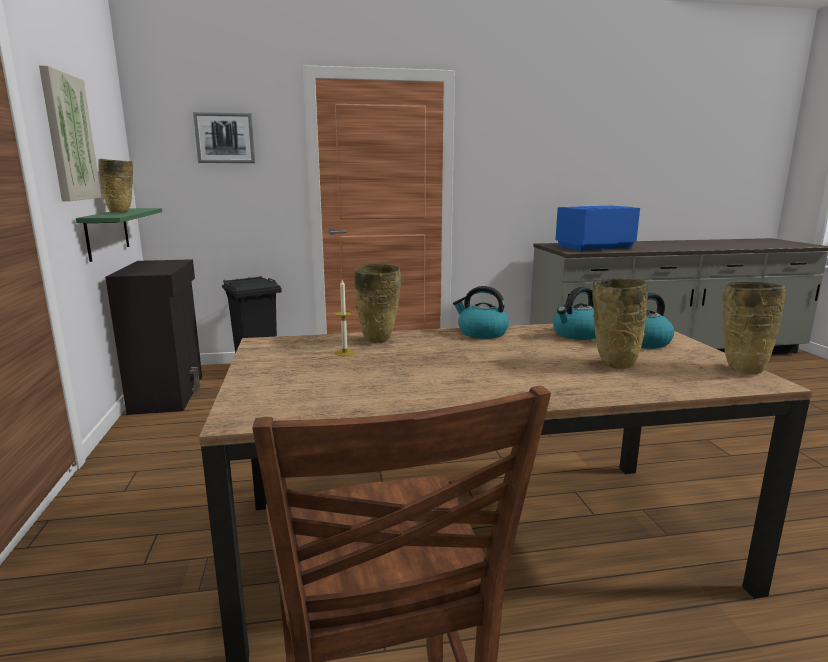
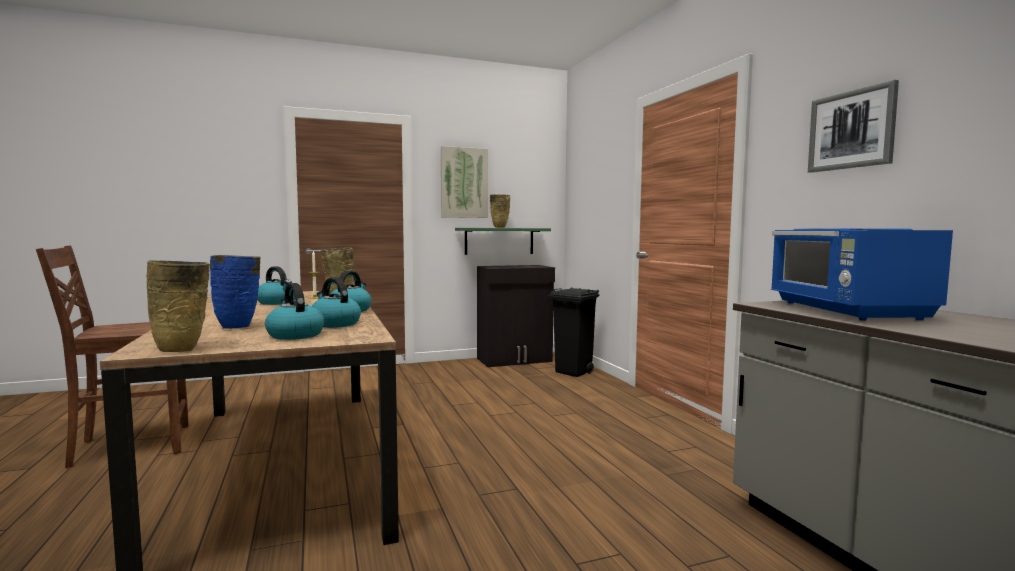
camera: 80 degrees right, 10 degrees down
(225, 138) = (597, 173): picture -> picture (851, 130)
(396, 367) = (277, 302): none -> kettle
(593, 248) = (846, 310): blue microwave -> blue microwave turned 150 degrees counterclockwise
(612, 364) = (239, 327): beige vase -> blue vase

